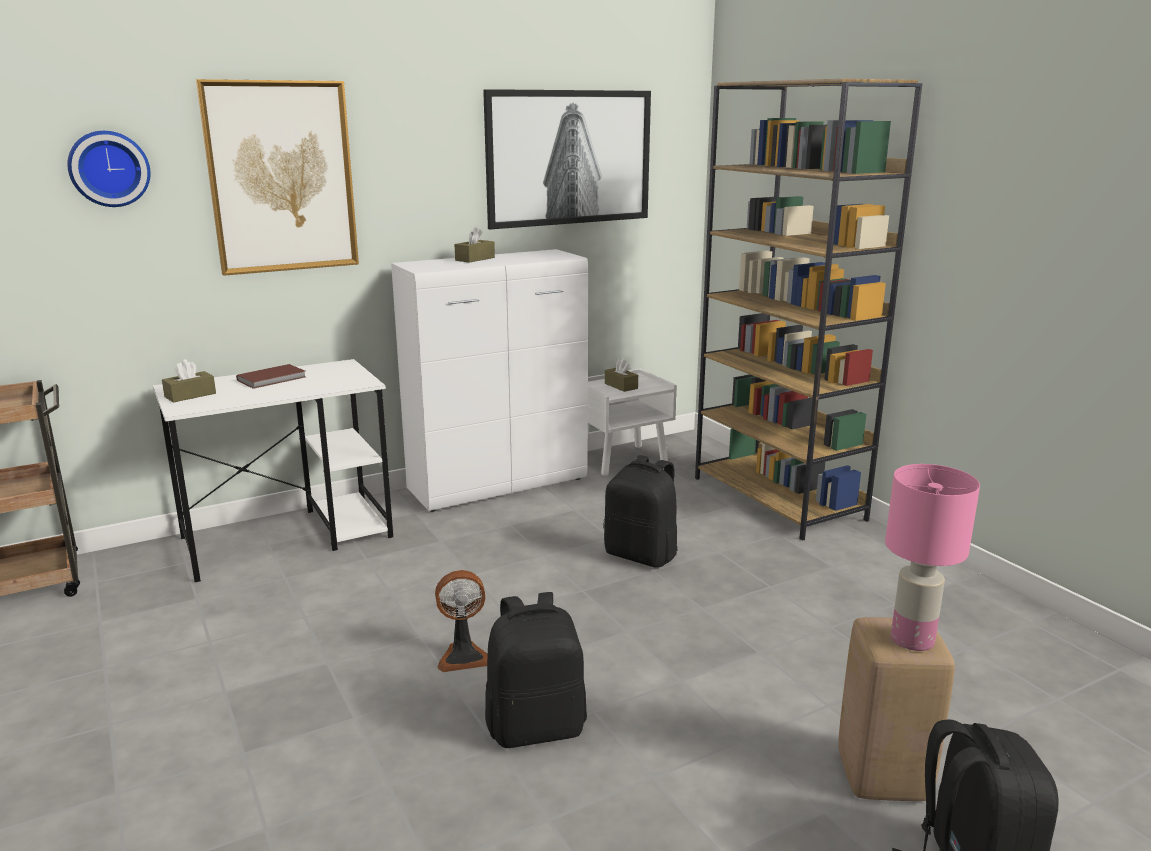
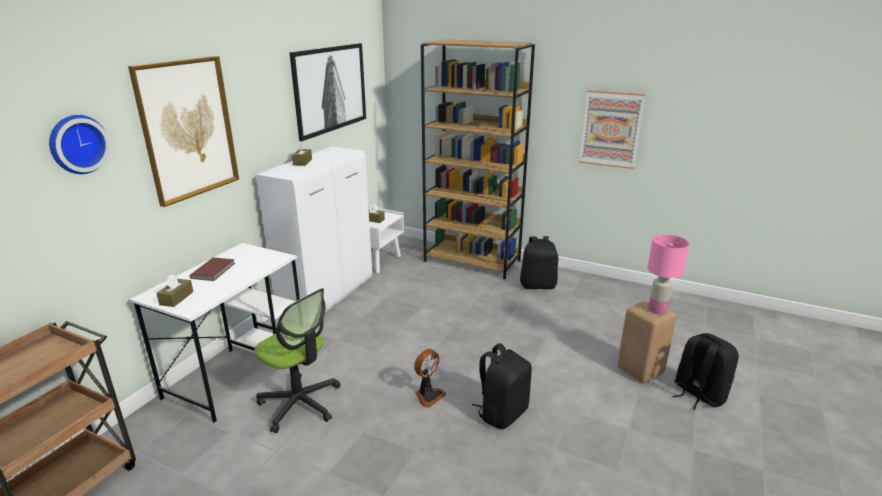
camera: 35 degrees left, 5 degrees up
(302, 599) = (300, 403): none -> office chair
(642, 555) = (447, 310): black backpack -> black backpack (538, 285)
(1054, 263) = (611, 129): none -> picture

